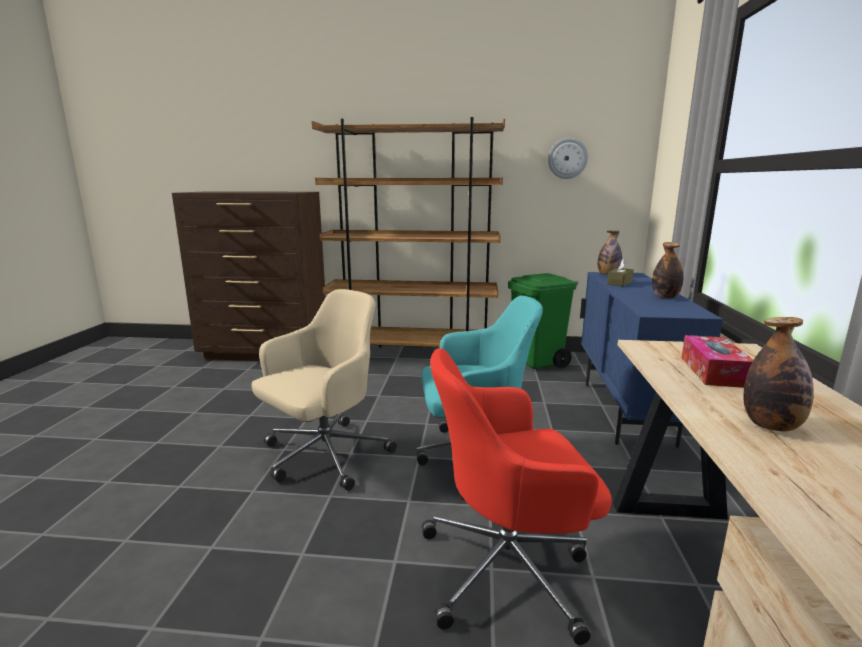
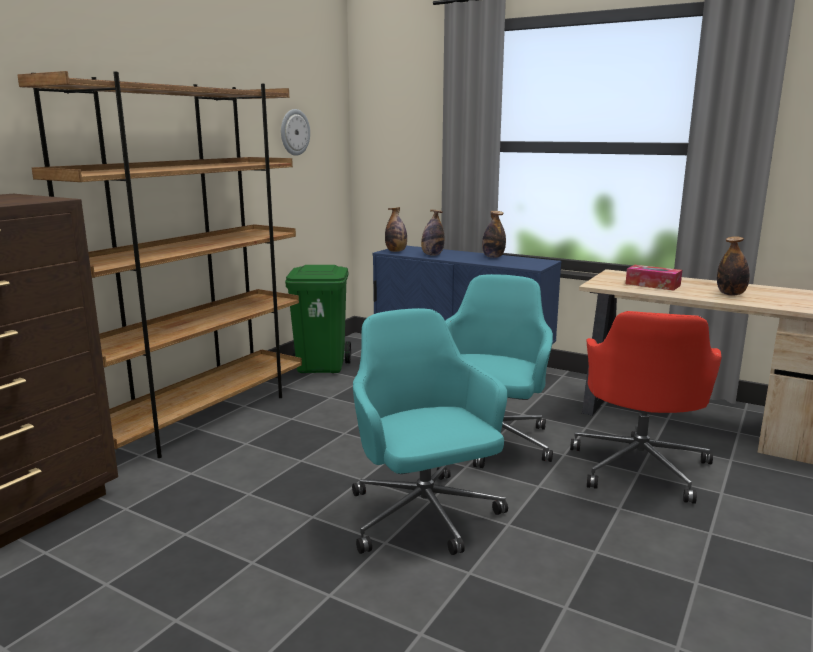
camera: 65 degrees left, 0 degrees up
(324, 456) = (424, 517): beige office chair -> turquoise office chair
(620, 283) = (432, 255): brown tissue box -> bottle

